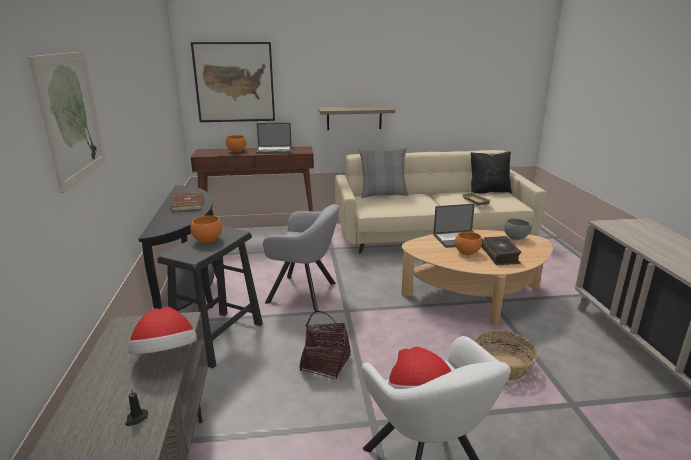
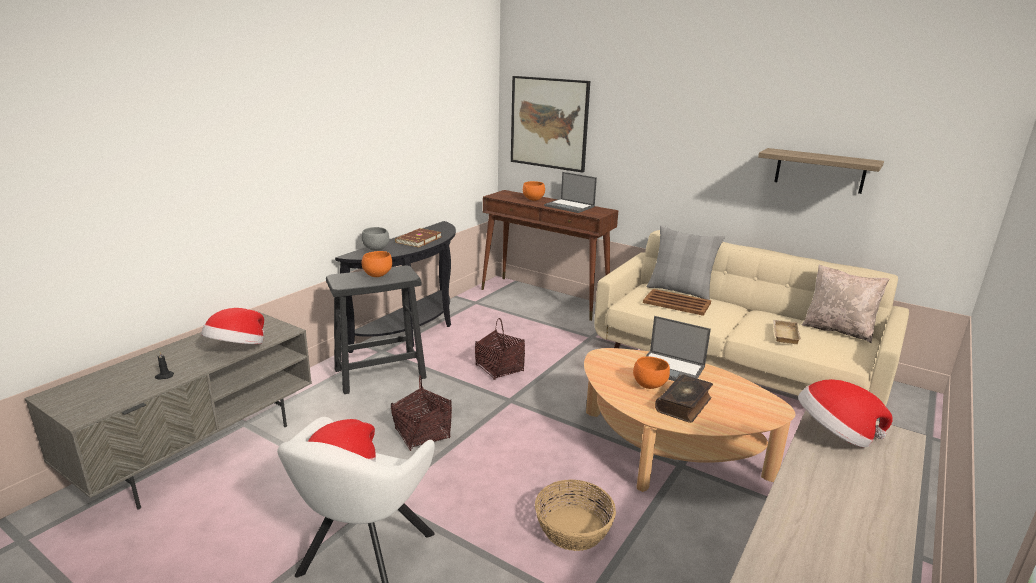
camera: 40 degrees right, 0 degrees up
(72, 117) = (248, 142): picture -> none
(305, 293) = (499, 368): grey armchair -> basket
(354, 118) = (675, 185): shelf -> shelf (819, 171)
(396, 201) = (676, 303): none -> brown tray
(488, 191) = (837, 330): black pillow -> beige pillow
(515, 238) = (750, 395): grey bowl -> grey bowl (377, 249)
(628, 231) = (834, 435): none -> hat

